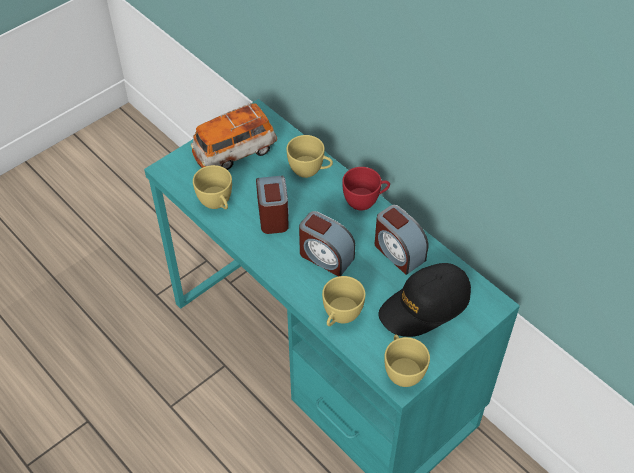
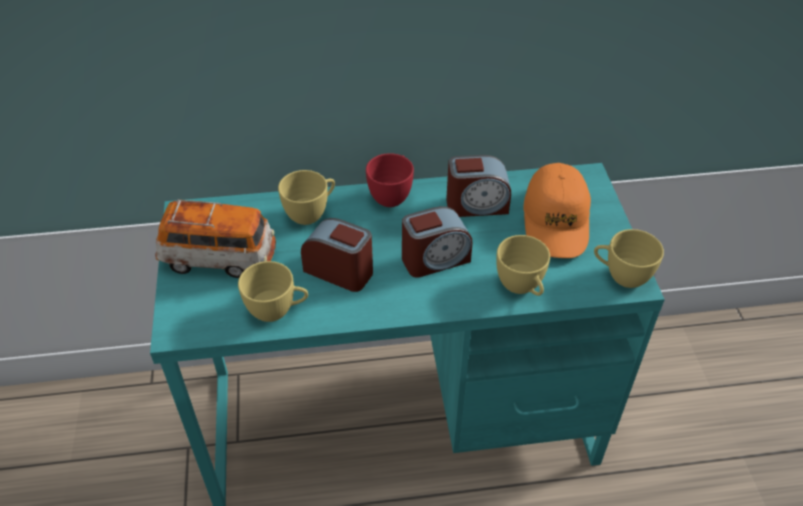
camera: 55 degrees left, 5 degrees down
(235, 152) = (219, 258): toy car -> toy car turned 90 degrees counterclockwise
(425, 306) = (556, 221): black cap -> orange cap

